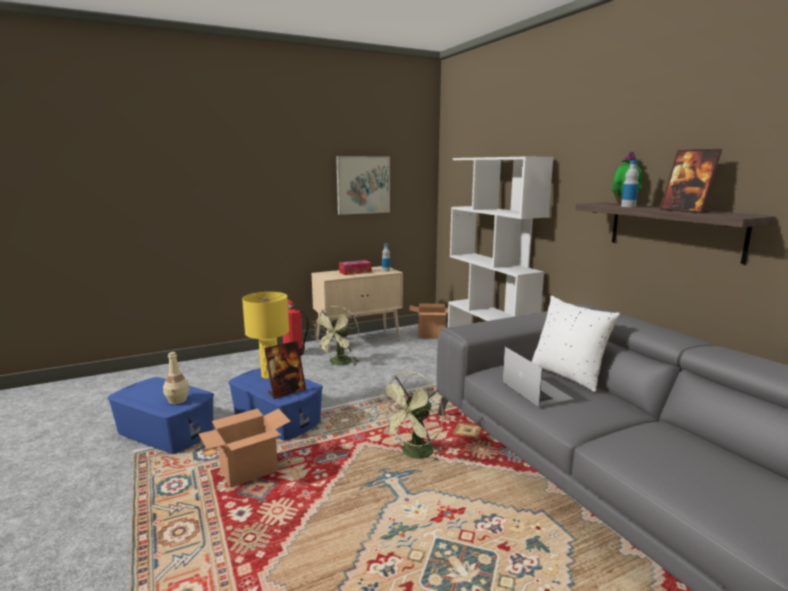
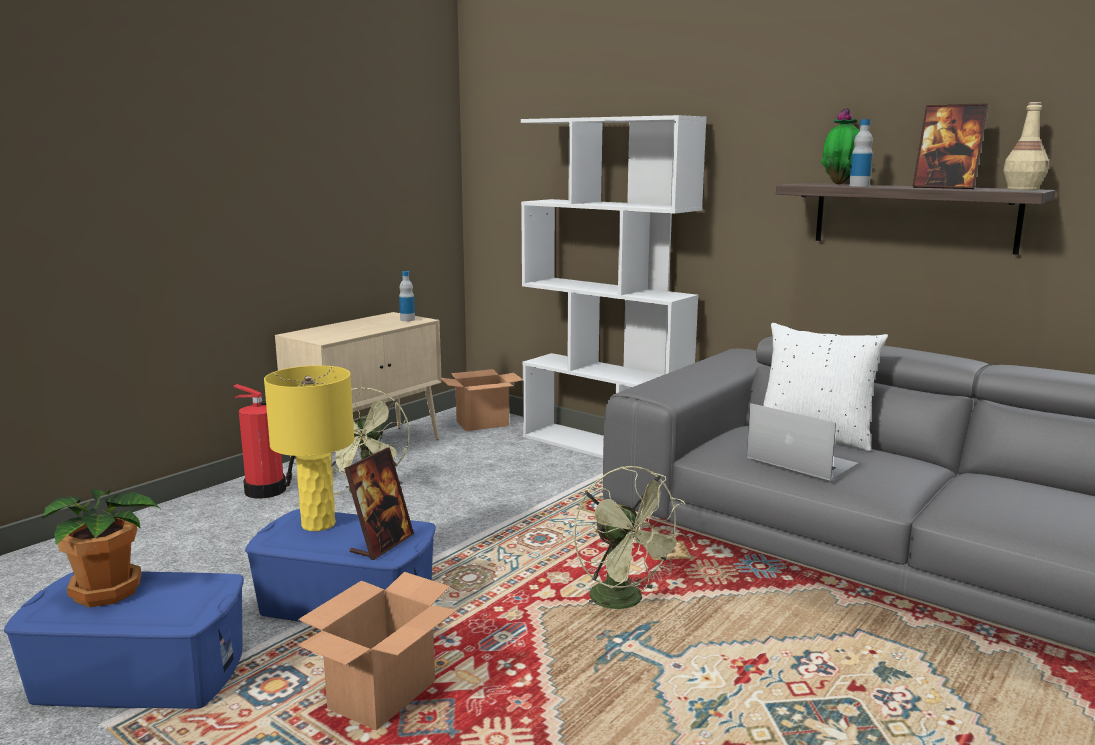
camera: 25 degrees left, 0 degrees up
(157, 389) = (109, 592): none -> potted plant
(178, 400) = (181, 601): beige bottle -> beige bottle (1022, 189)
(355, 272) = (356, 326): tissue box -> none
(363, 185) = (351, 167): picture -> none
(414, 454) = (625, 602): green fan -> green fan turned 45 degrees counterclockwise

